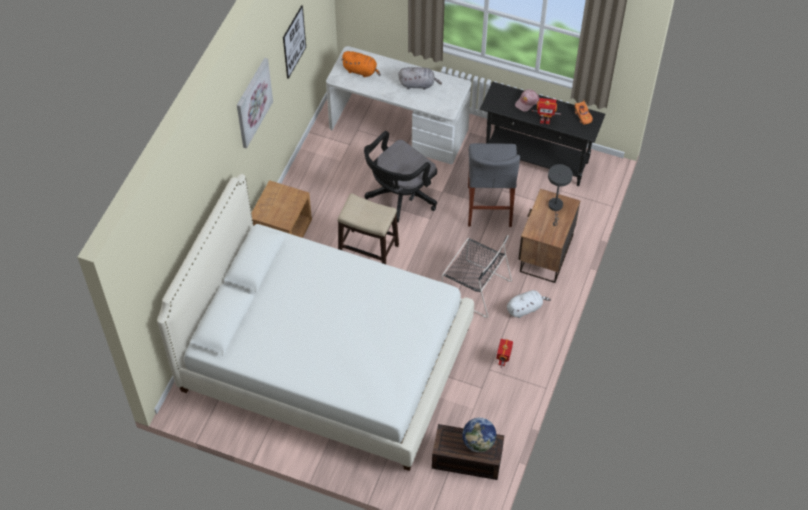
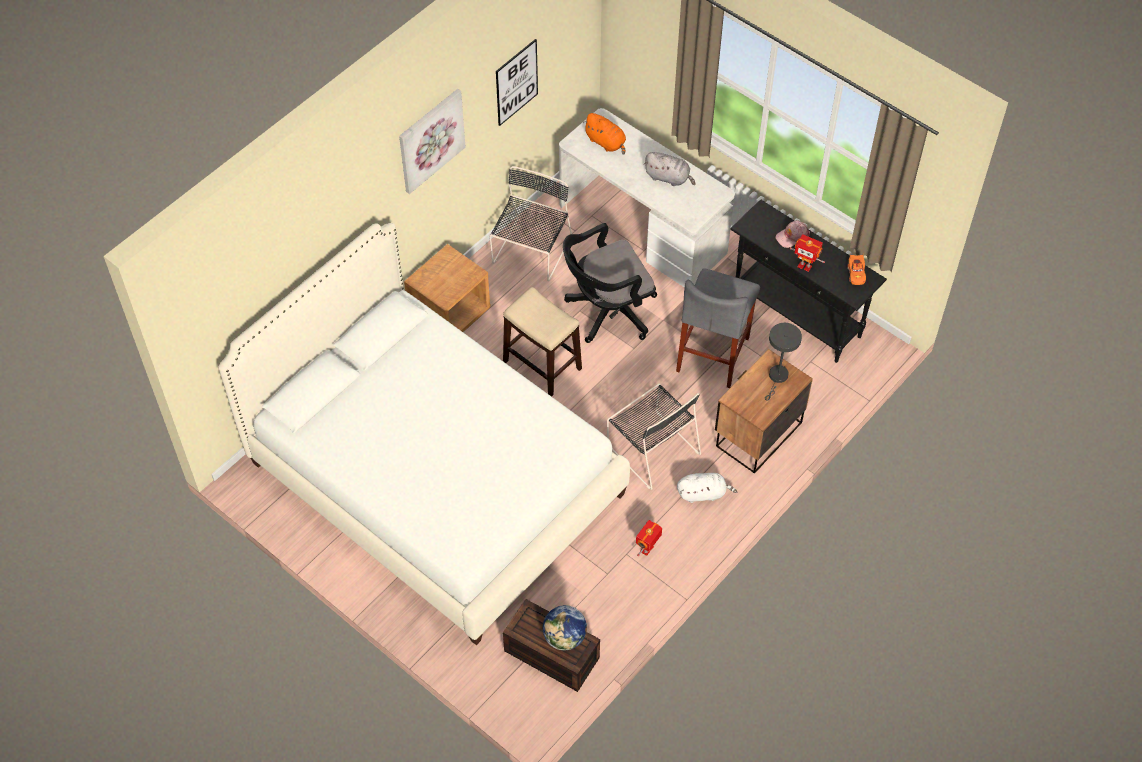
camera: 20 degrees right, 0 degrees up
(324, 170) = (531, 252): none -> black chair

